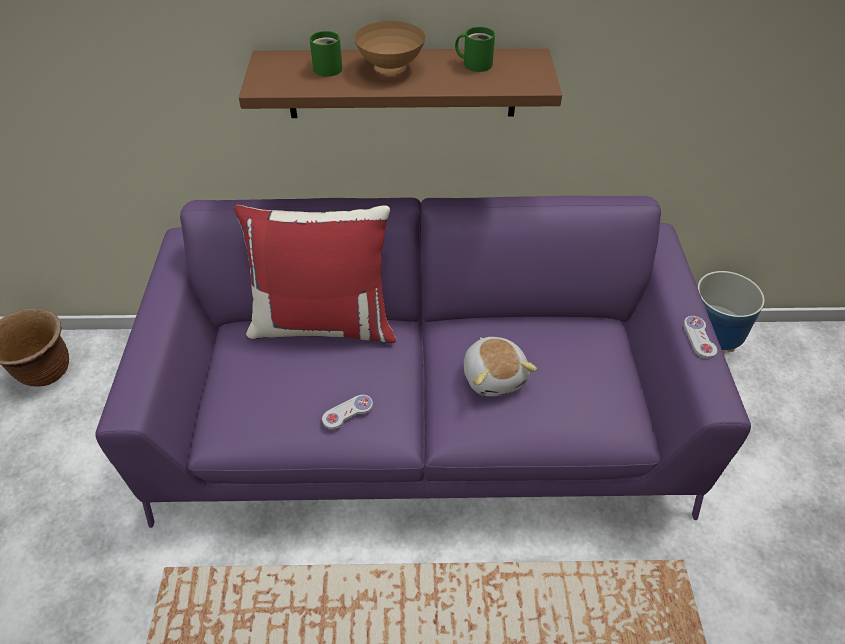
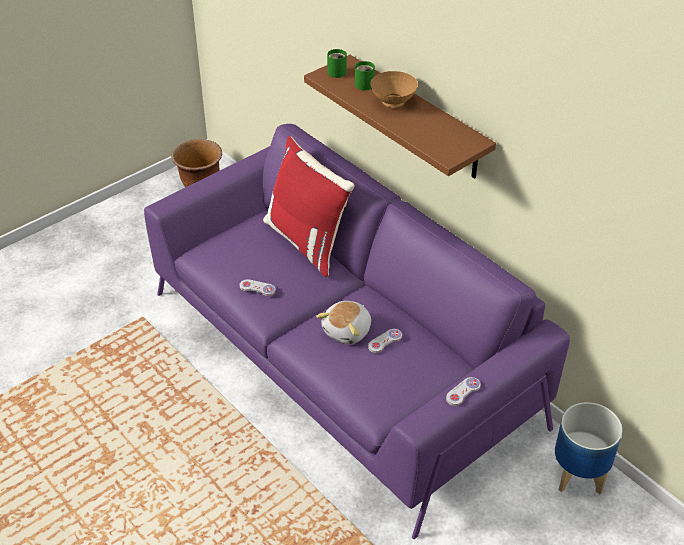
camera: 50 degrees right, 5 degrees down
(475, 63) = (439, 126): green mug -> green mug (337, 71)
(541, 356) = (385, 341): none -> white game controller

